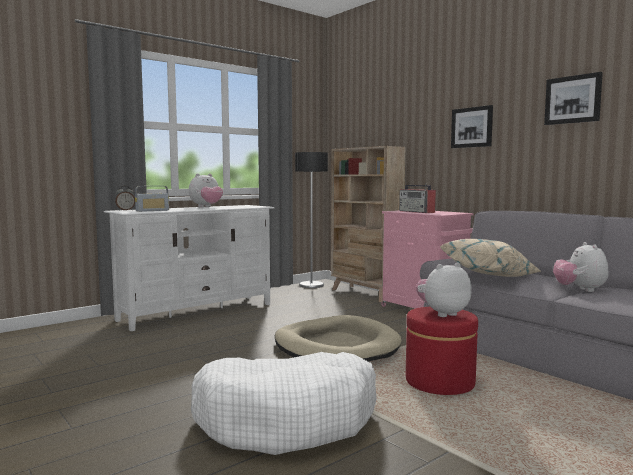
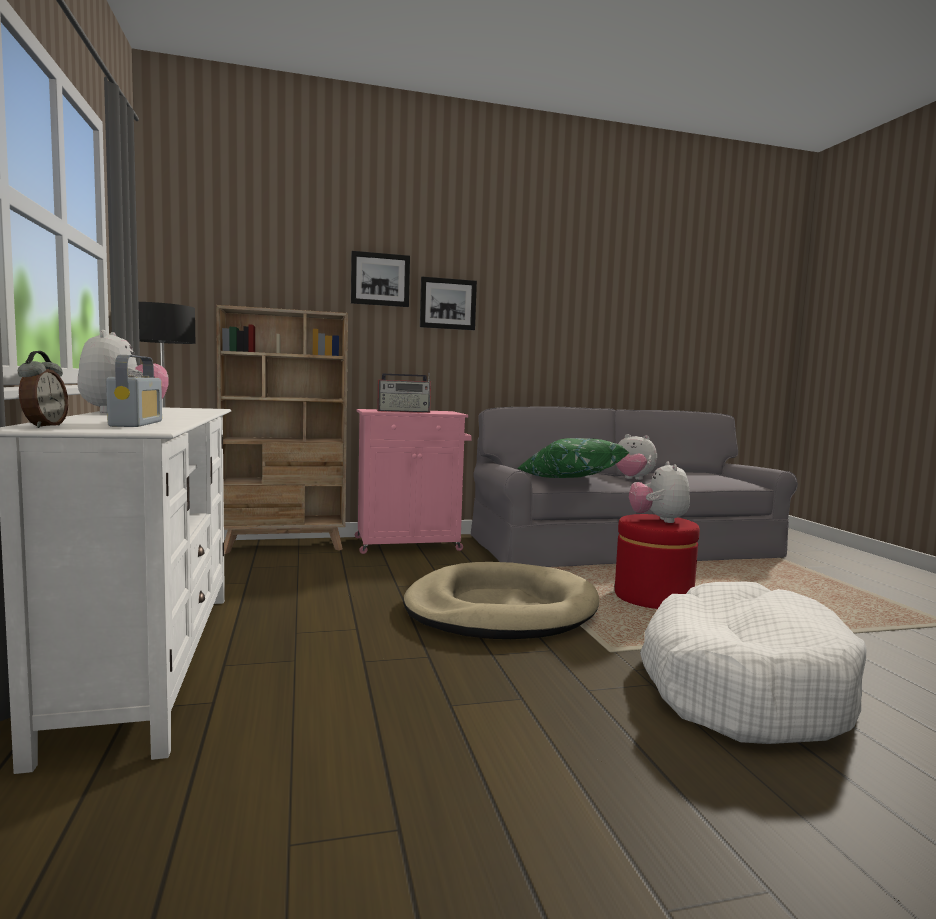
camera: 65 degrees left, 0 degrees up
(490, 276) = (569, 479): beige pillow -> green pillow
(573, 99) = (562, 292): picture -> picture (380, 279)

